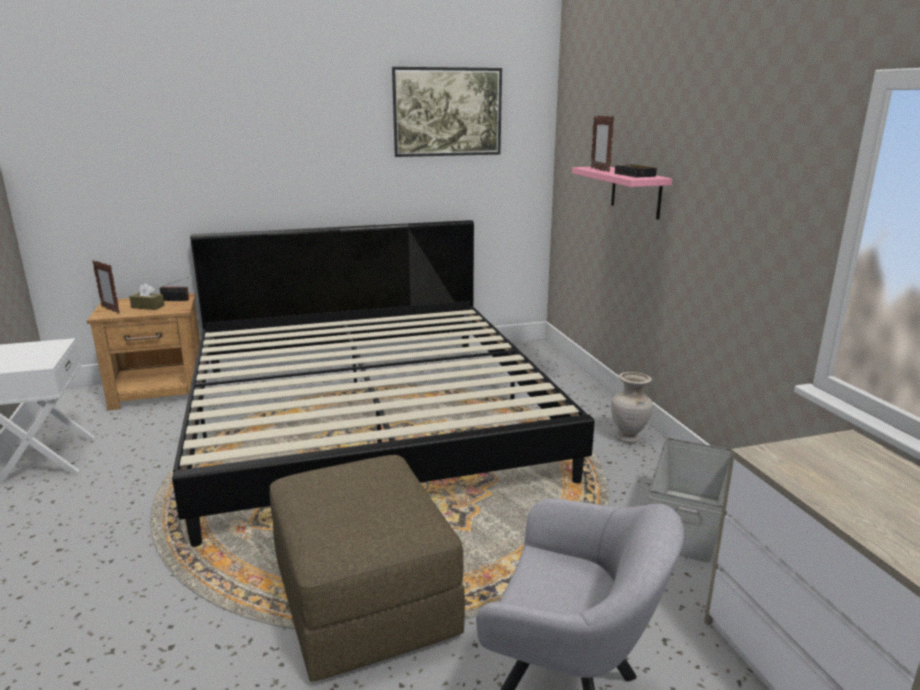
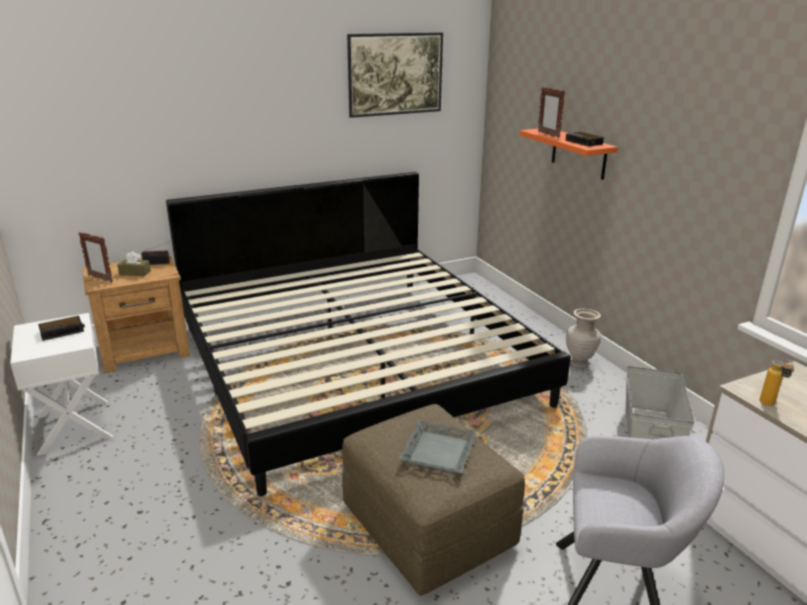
camera: 10 degrees left, 5 degrees up
(36, 352) = (63, 331): none -> alarm clock
(365, 505) = (439, 452): none -> grey tray
(636, 192) = (578, 153): pink shelf -> orange shelf
(791, 477) = (770, 405): none -> bottle

